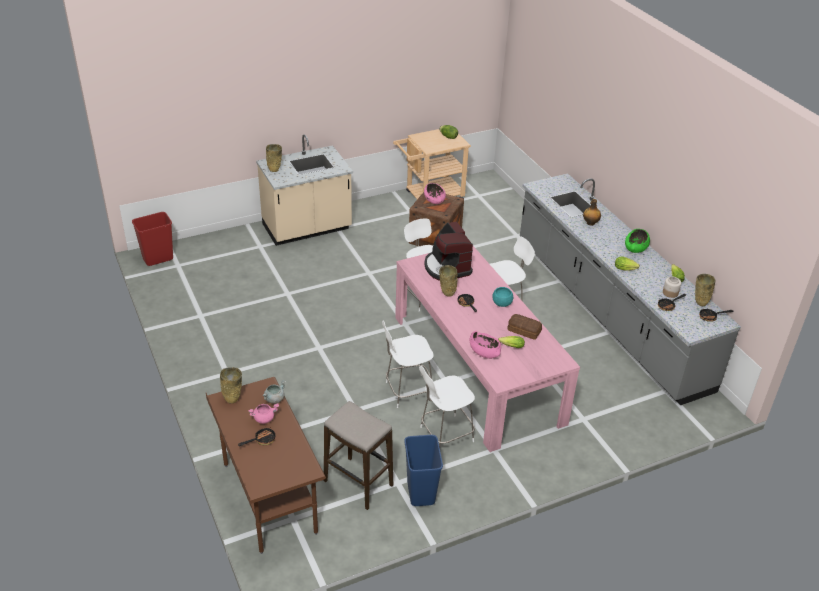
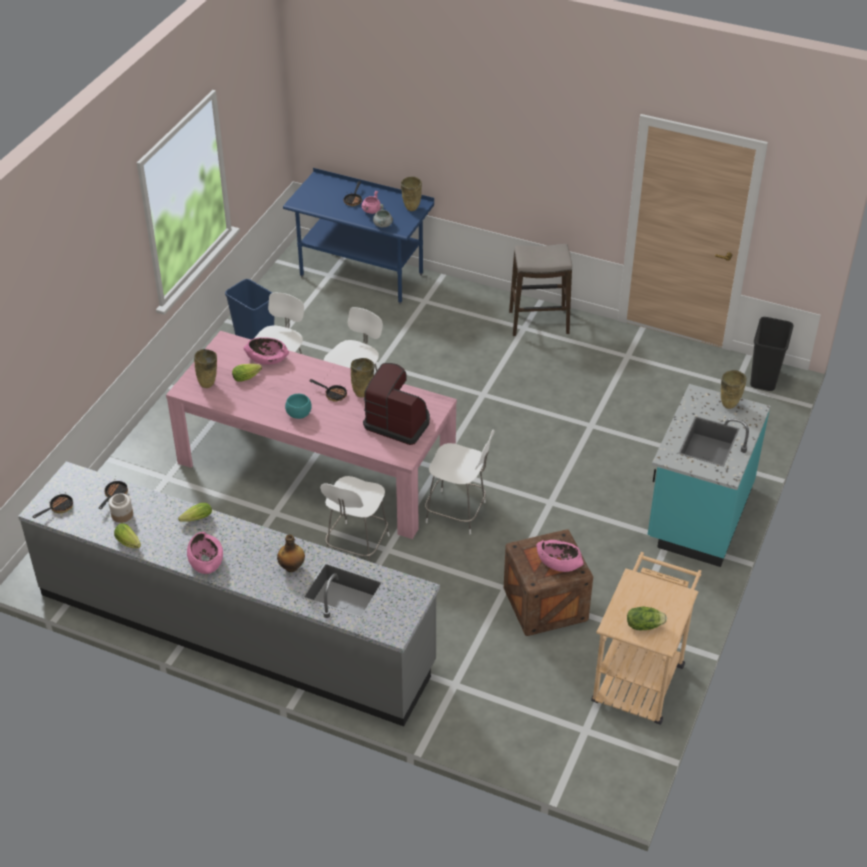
camera: 140 degrees right, 5 degrees up
(158, 258) = (765, 379): red trash can -> black trash can
(269, 499) = (361, 275): brown desk -> blue desk
(307, 228) = (698, 514): beige counter -> turquoise counter
(358, 483) = (310, 319): stool -> stool (539, 323)
(524, 331) = (249, 399): bread -> none
(636, 247) = (206, 561): green bowl -> pink bowl
(699, 303) = (80, 521): beige vase -> beige vase (208, 384)

